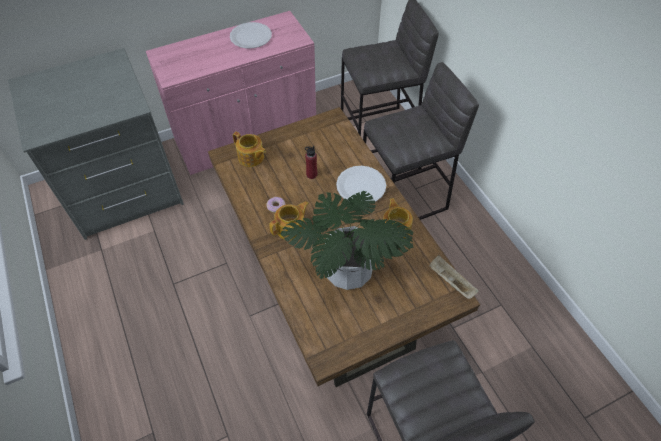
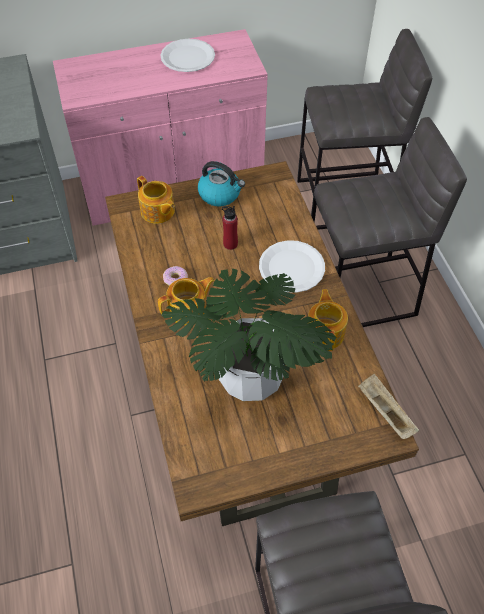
camera: 10 degrees right, 0 degrees up
(296, 138) = (220, 194): none -> kettle

